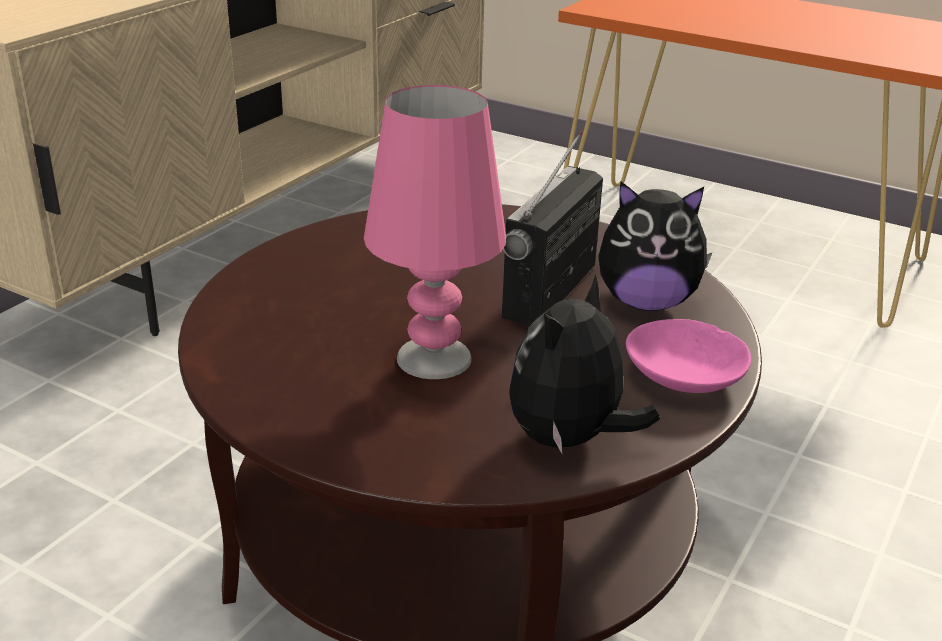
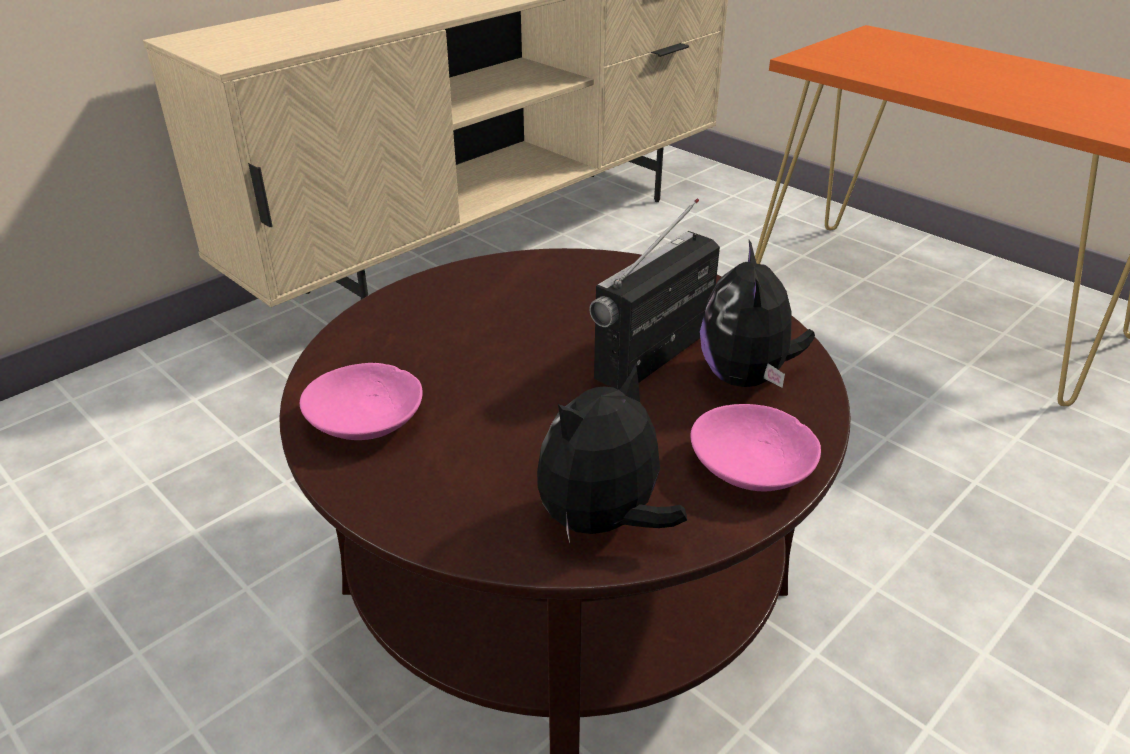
camera: 15 degrees right, 5 degrees up
(287, 380) = (367, 420): none -> pink bowl
(434, 359) = (510, 414): pink table lamp -> none
(646, 302) = (746, 378): plush toy -> plush toy turned 75 degrees clockwise

